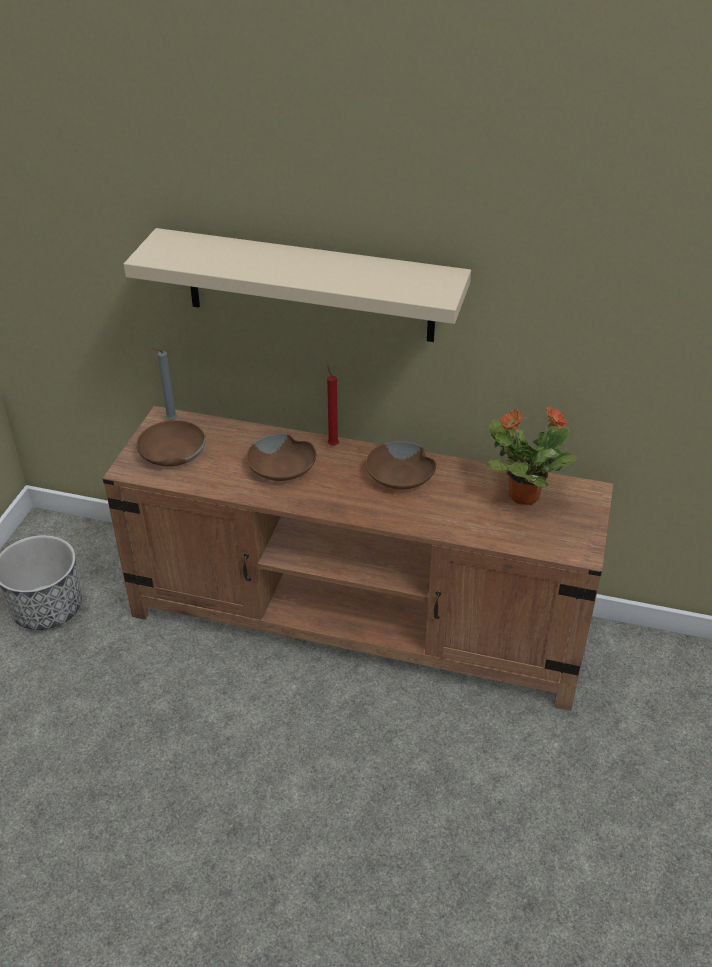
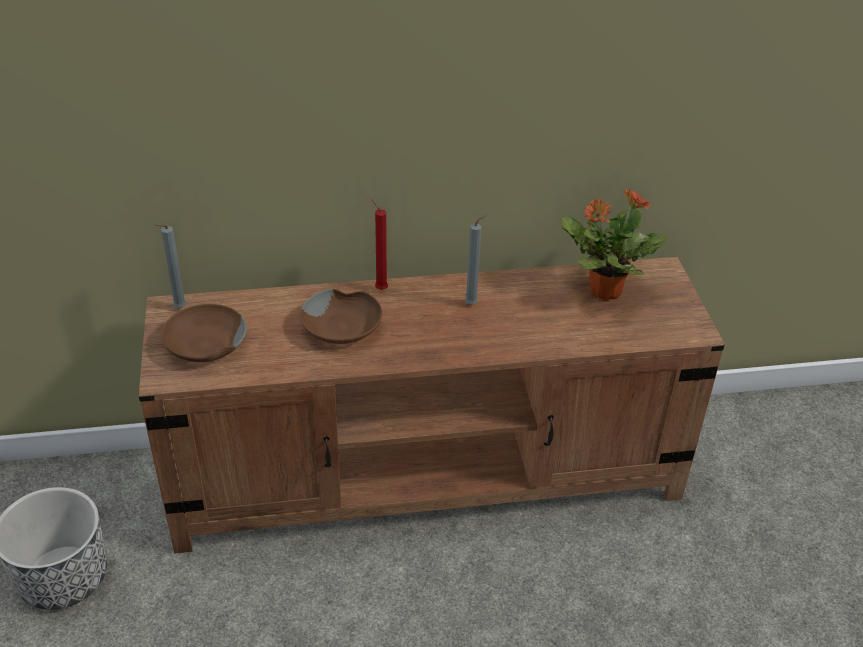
camera: 25 degrees left, 0 degrees up
(309, 286) = (340, 111): beige shelf -> none
(400, 476) = (473, 304): brown bowl -> grey candle

